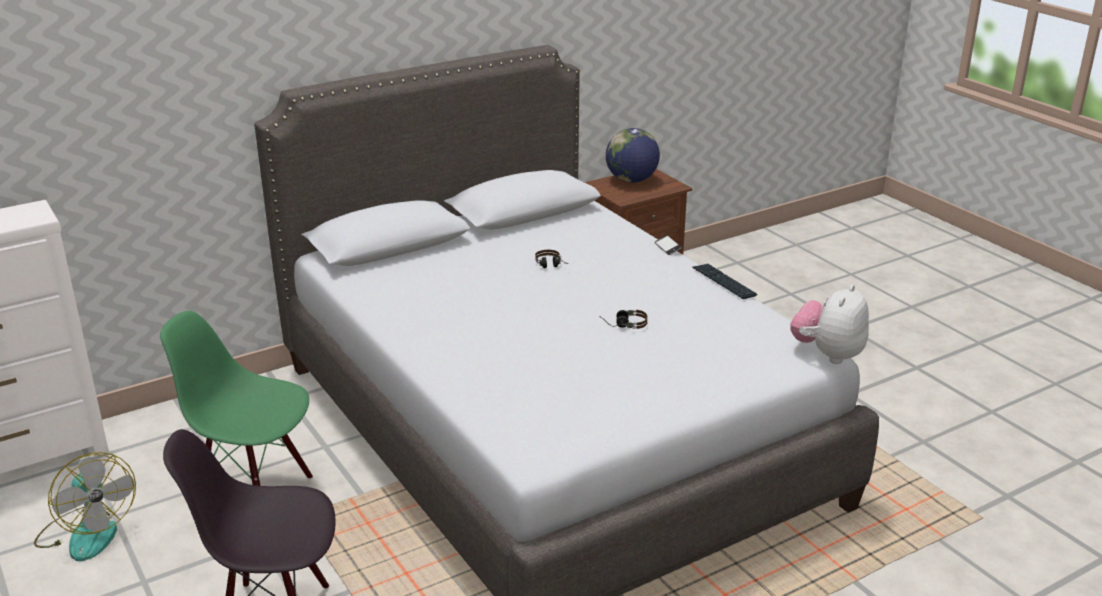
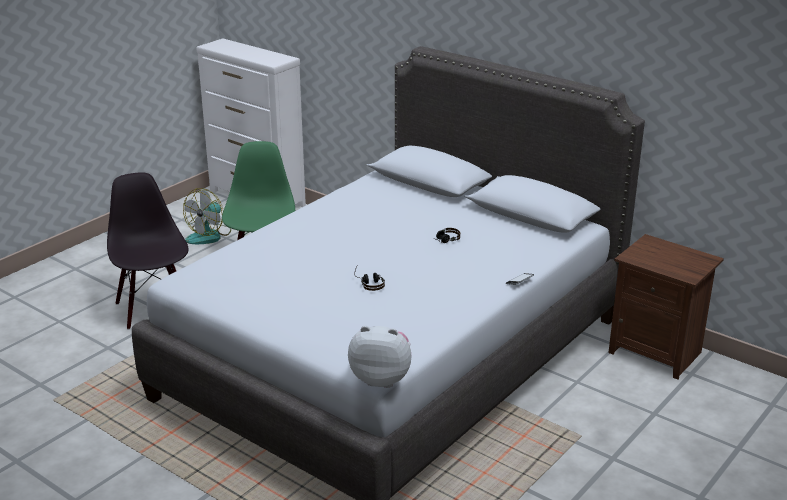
camera: 70 degrees right, 0 degrees up
(631, 180) = (676, 254): globe -> none
(724, 282) = (474, 314): keyboard -> none

